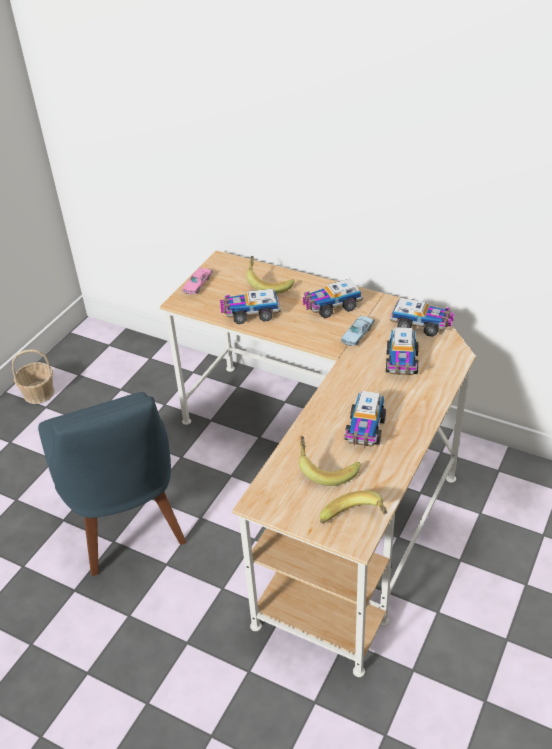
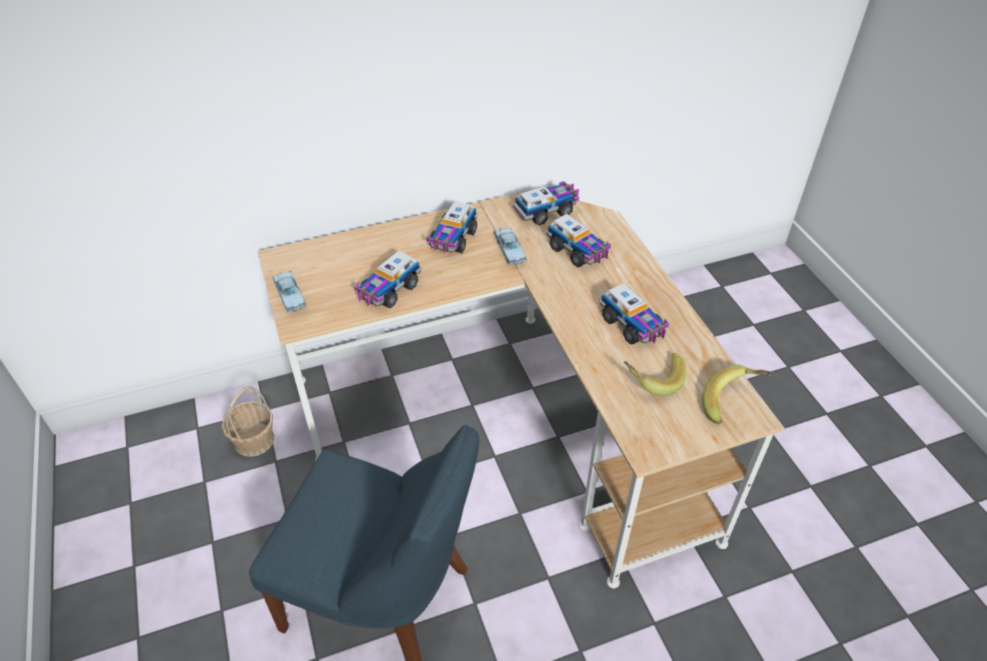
camera: 50 degrees left, 5 degrees up
(38, 393) = (103, 558): basket -> basket (253, 440)
(197, 284) = (290, 295): pink toy car -> blue toy car
(268, 284) = (364, 252): banana -> none

